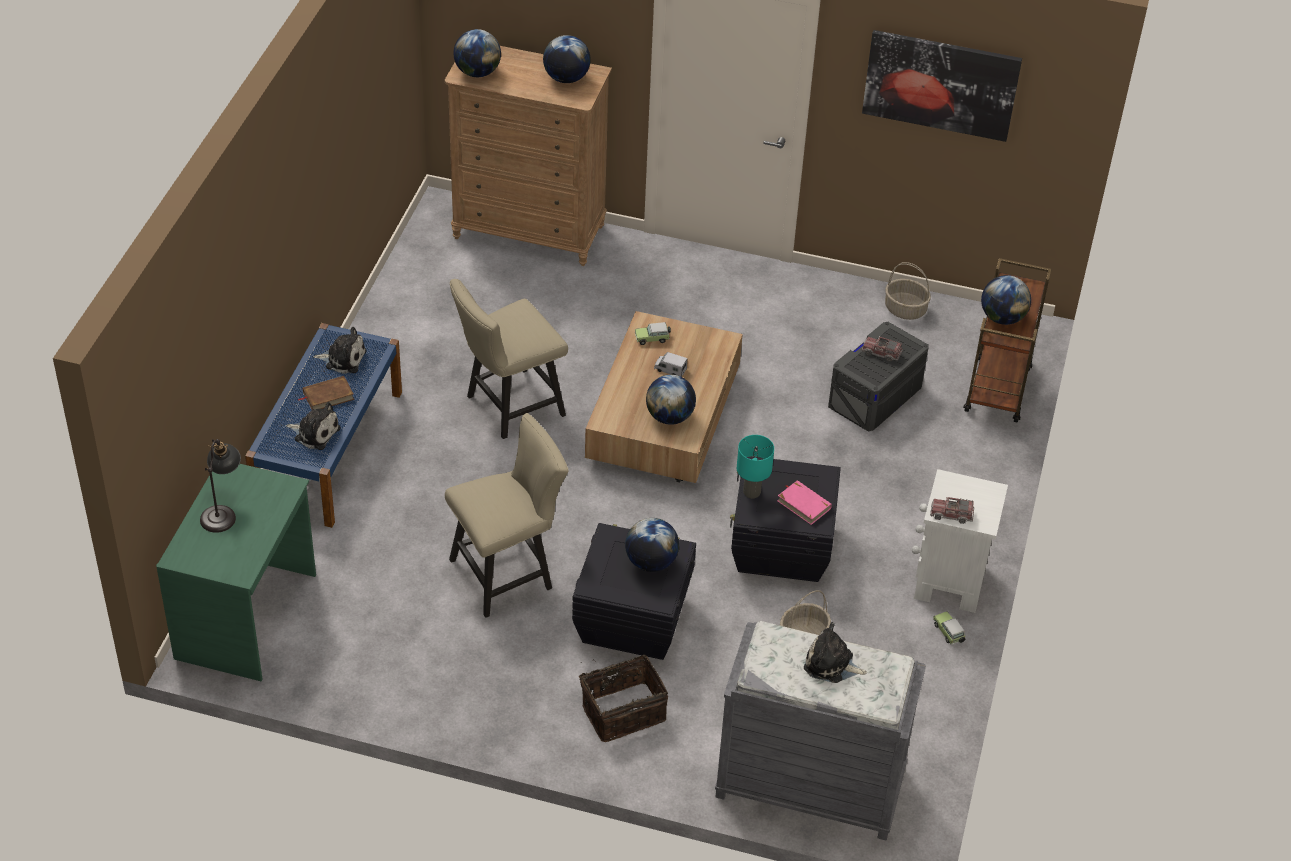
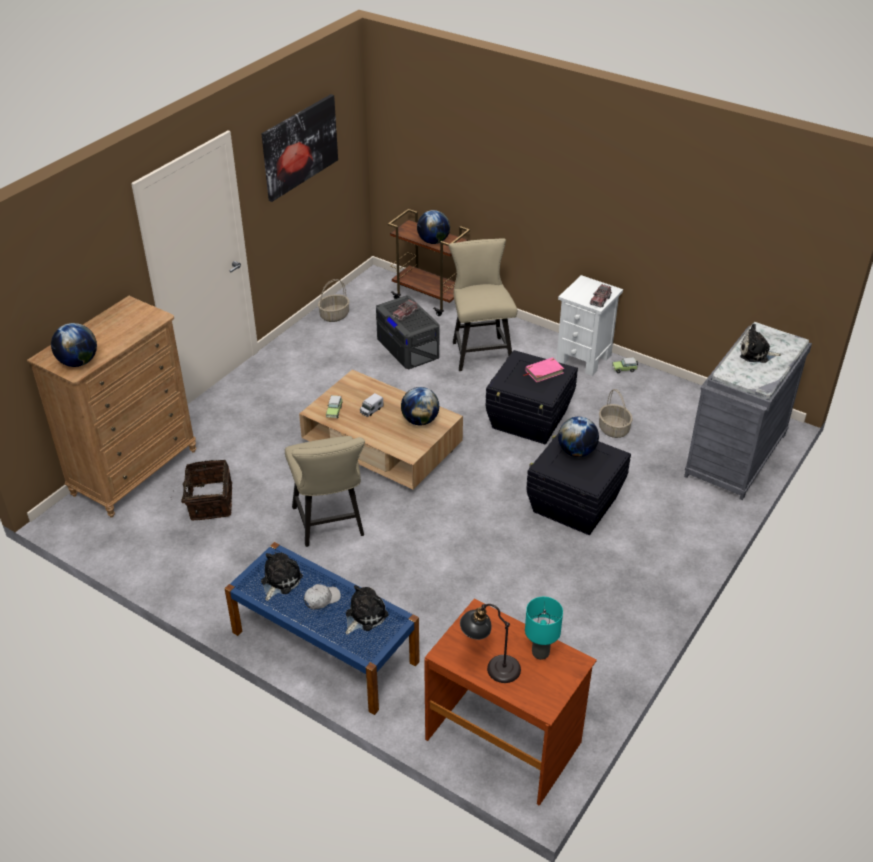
camera: 70 degrees left, 5 degrees down
(247, 617) = (504, 740): green desk -> brown desk
(328, 396) = (321, 599): brown book -> white cap
(508, 573) = (508, 561): beige chair -> beige chair (480, 351)
(566, 78) = (125, 319): globe -> none
(622, 711) = (658, 528): basket -> basket (209, 502)
(752, 493) = (525, 391): turquoise table lamp -> turquoise table lamp (541, 653)
(831, 664) = (756, 353): plush toy -> plush toy turned 60 degrees clockwise

